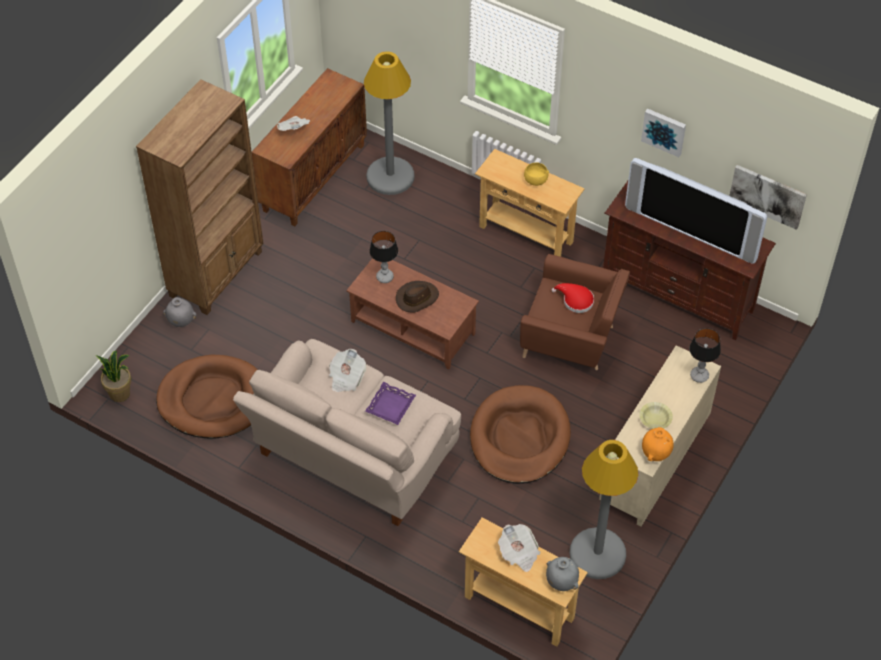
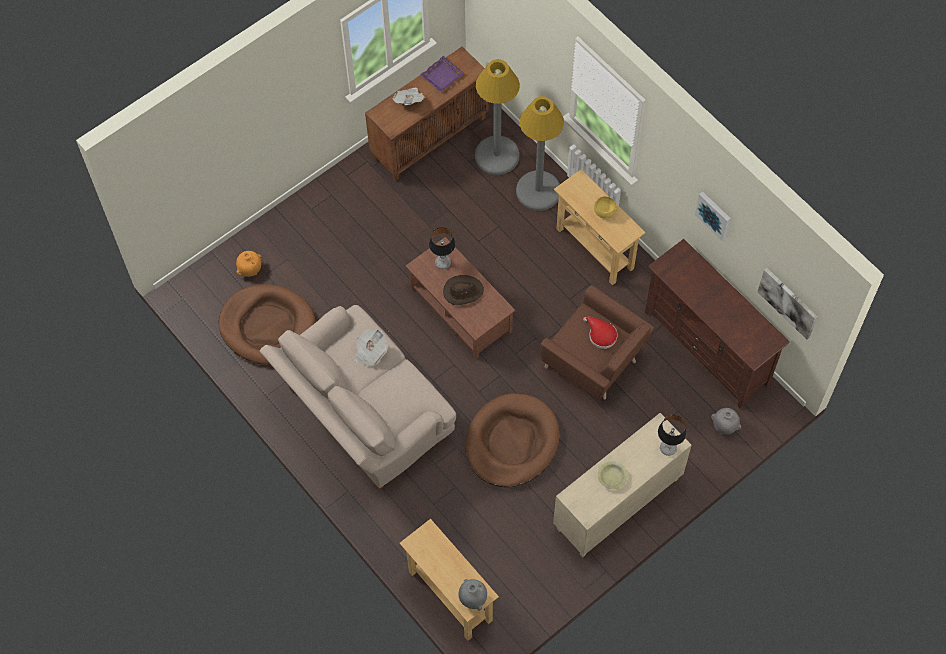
camera: 20 degrees right, 10 degrees up
(120, 393) = (194, 297): potted plant -> none
(181, 322) = (267, 245): grey vase -> grey vase (724, 426)
(217, 273) = (313, 207): brown bookcase -> none
(391, 406) = (397, 390): purple tray -> purple tray (442, 76)
(519, 553) = (448, 561): newspaper -> none
(597, 554) = (535, 570): grey floor lamp -> grey floor lamp (538, 191)
(656, 453) = (599, 509): orange vase -> orange vase (250, 270)
(691, 231) = (718, 307): television -> none

